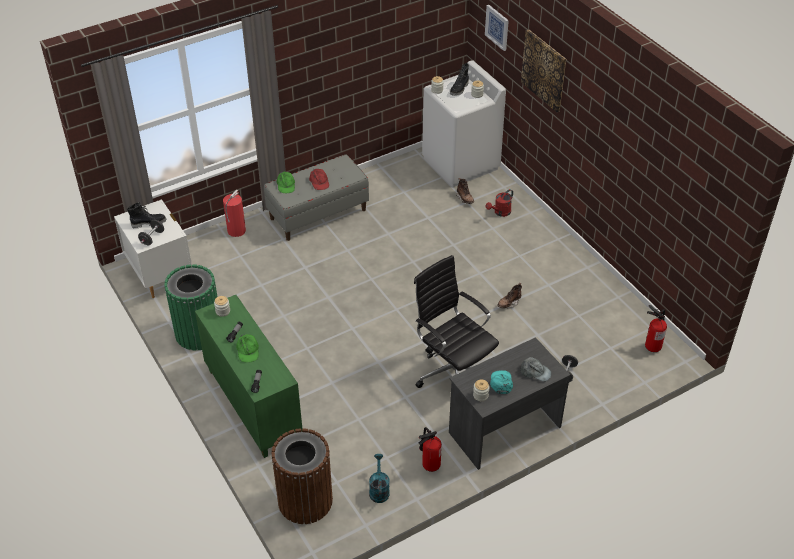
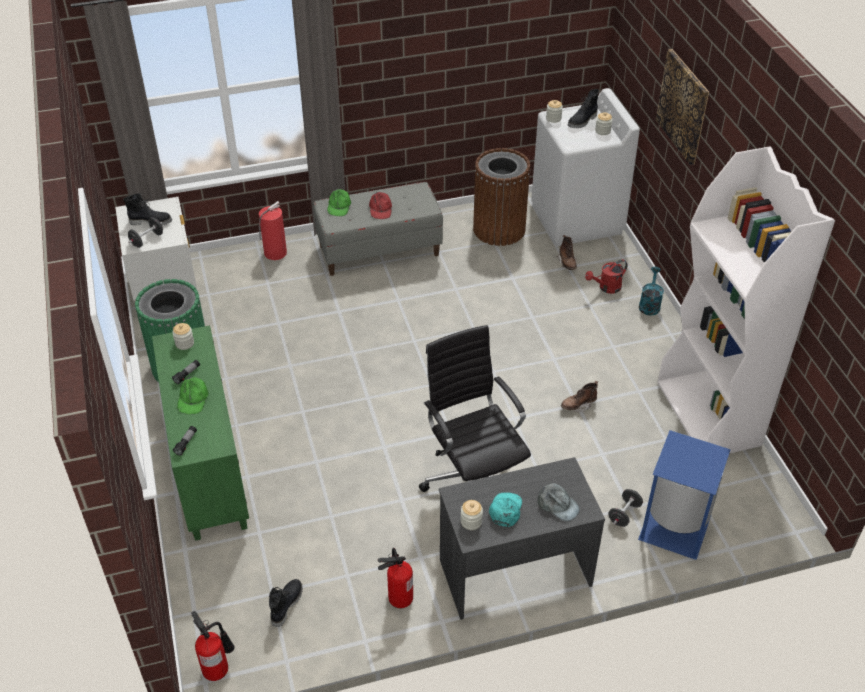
camera: 15 degrees right, 0 degrees up
(305, 501) = (223, 609): brown trash can -> brown trash can (499, 229)
(350, 487) = (286, 604): none -> black boot
(379, 489) = (321, 616): turquoise watering can -> turquoise watering can (649, 304)
(497, 27) = (639, 45): picture -> none
(602, 292) = (709, 414): none -> white bookcase
(603, 376) = (673, 528): none -> blue trash can
(653, 346) = (756, 501): fire extinguisher -> fire extinguisher (218, 667)

